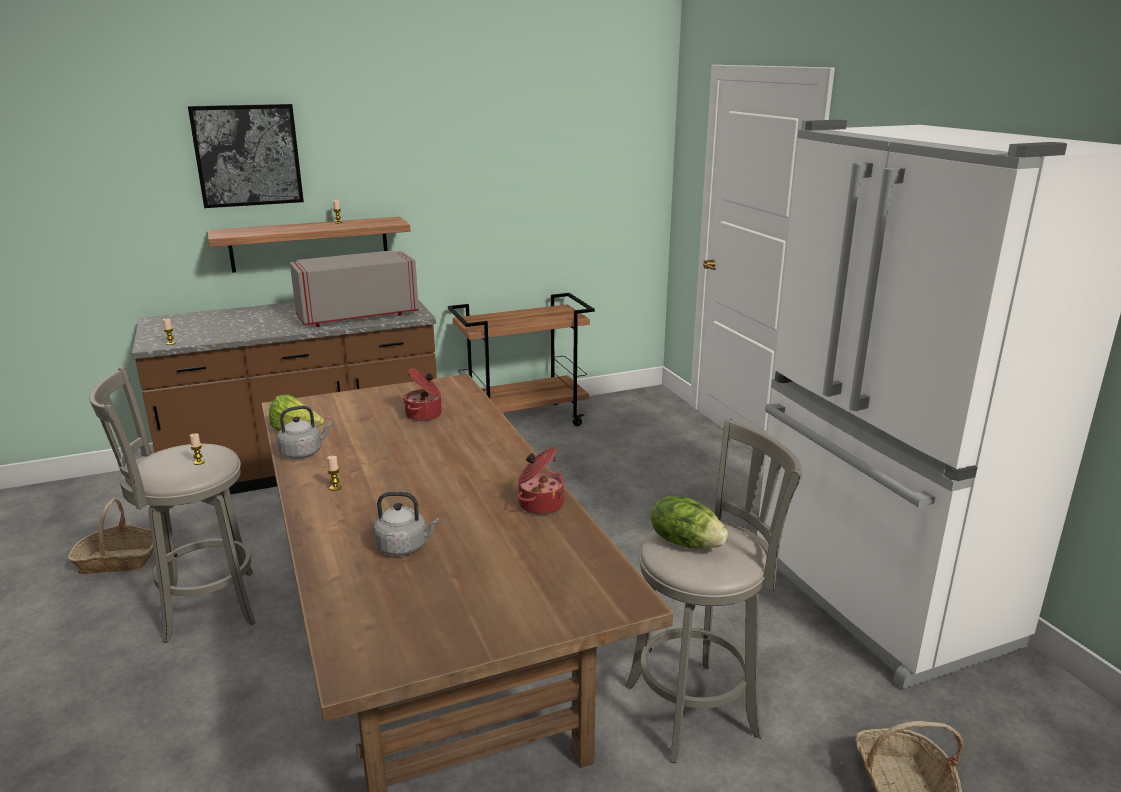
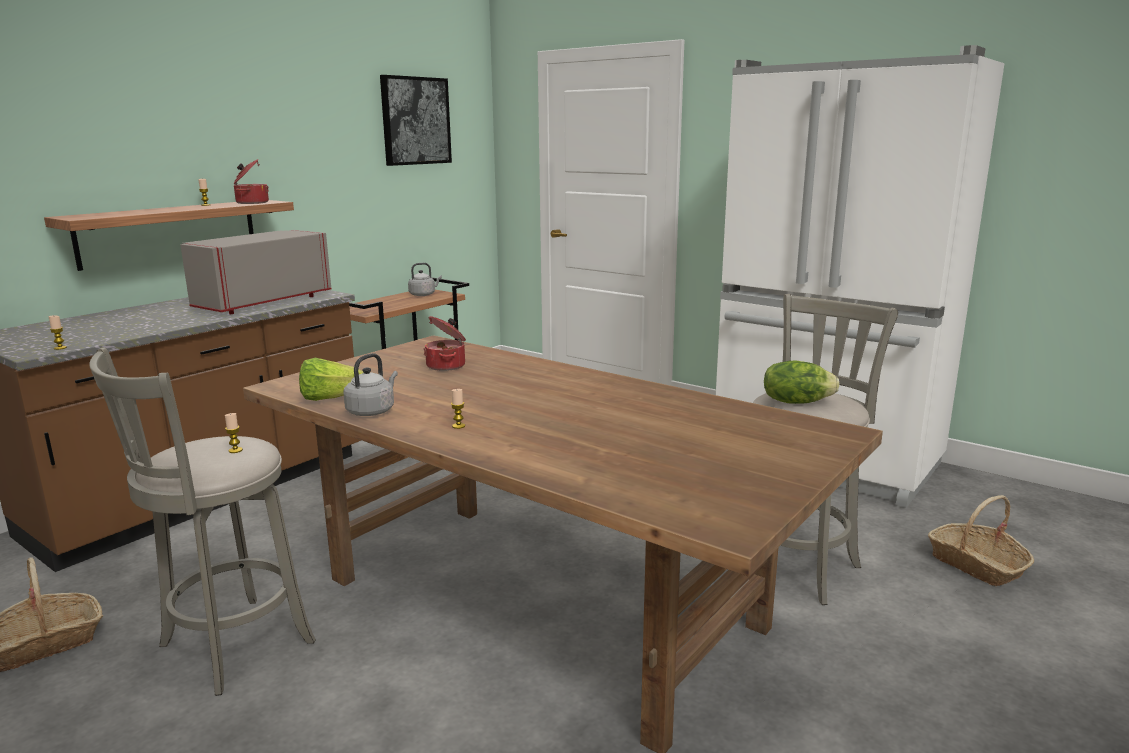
camera: 30 degrees left, 5 degrees down
(247, 155) = (91, 124): picture -> picture (415, 121)
(405, 547) = (608, 446): grey kettle -> grey kettle (423, 294)
(540, 504) = (666, 397): cooking pot -> cooking pot (251, 202)

